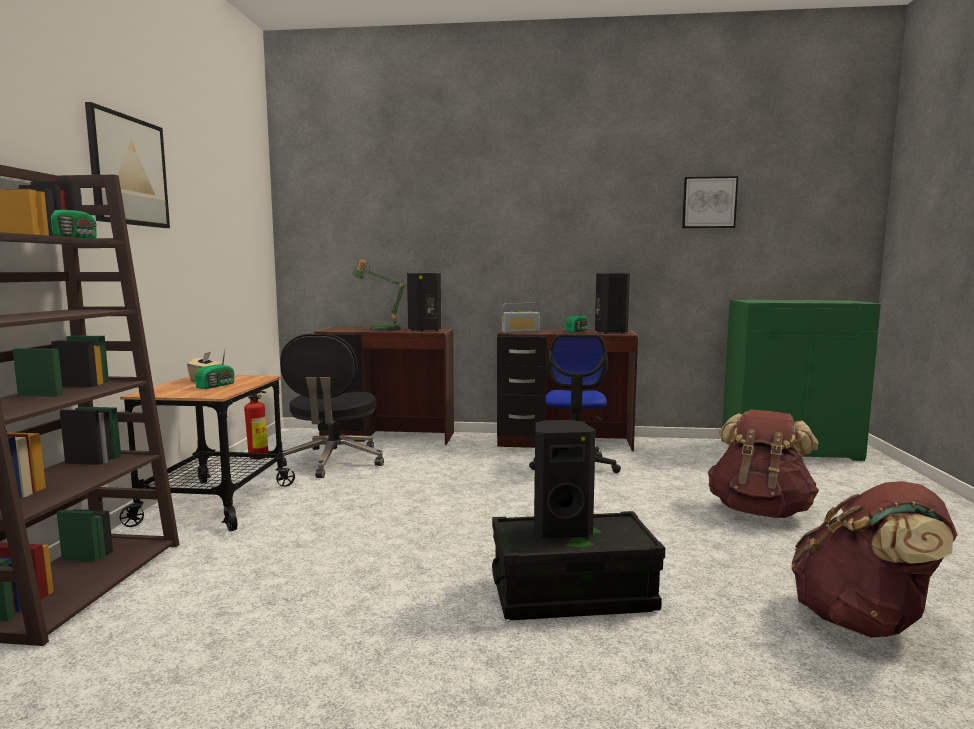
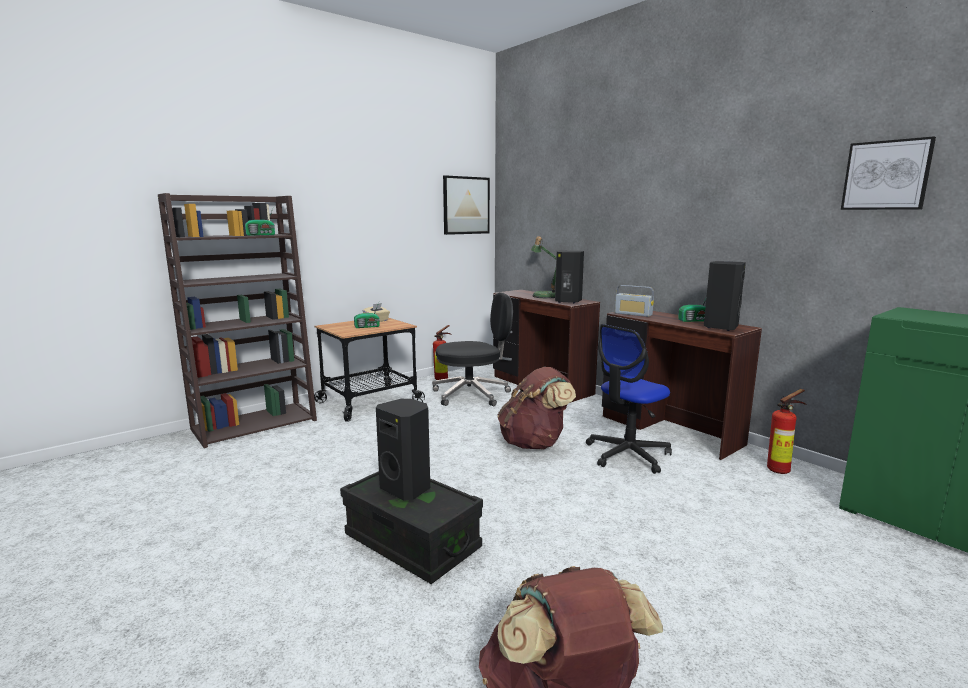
camera: 45 degrees right, 5 degrees up
(128, 171) = (337, 185): picture -> picture (466, 205)
(333, 461) = (472, 394): black office chair -> black office chair turned 150 degrees counterclockwise
(673, 446) = (781, 470): none -> fire extinguisher
(759, 511) = (715, 567): brown backpack -> brown backpack (534, 444)

